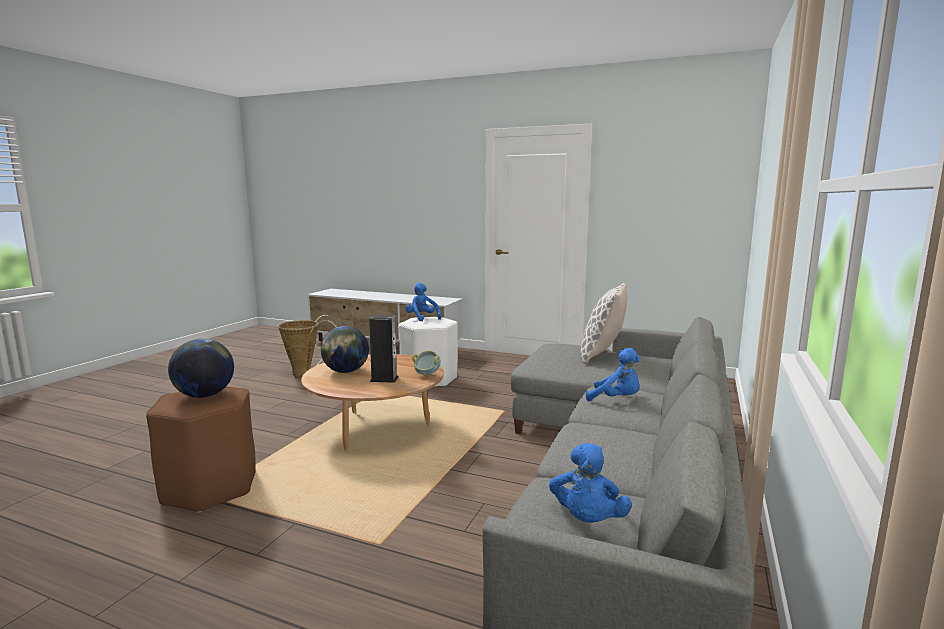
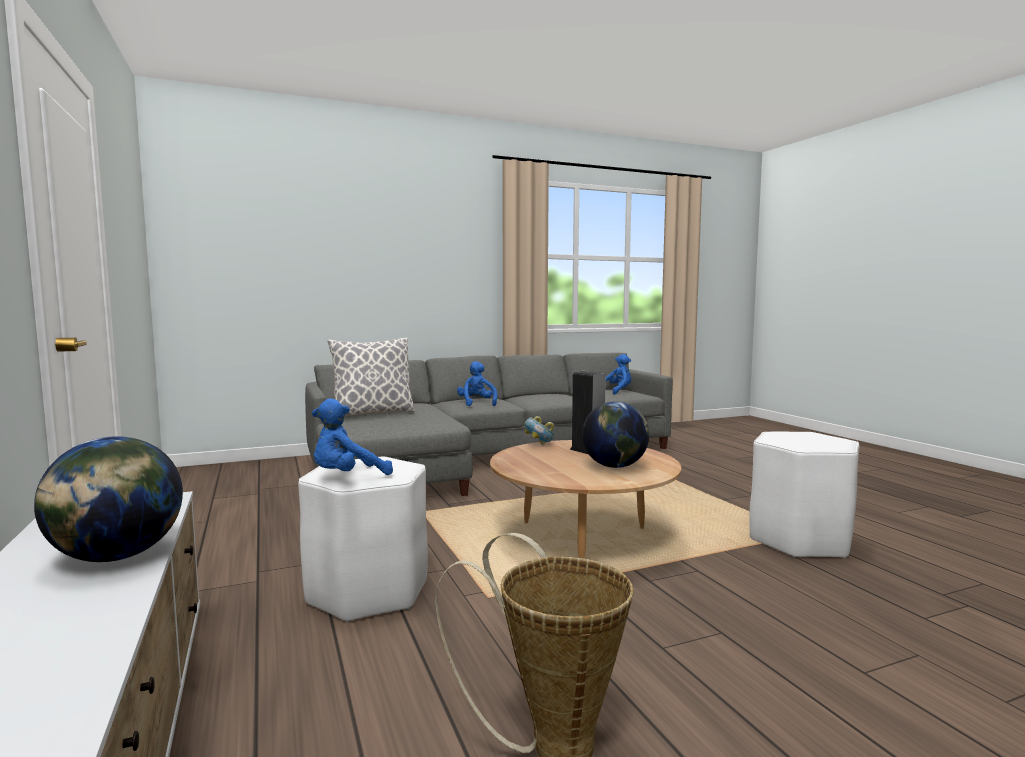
camera: 135 degrees left, 5 degrees down
(204, 395) = (802, 439): globe -> globe (117, 557)
(209, 488) = (800, 540): brown stool -> white stool
(422, 318) = (347, 477): blue plush toy -> blue plush toy turned 45 degrees clockwise

